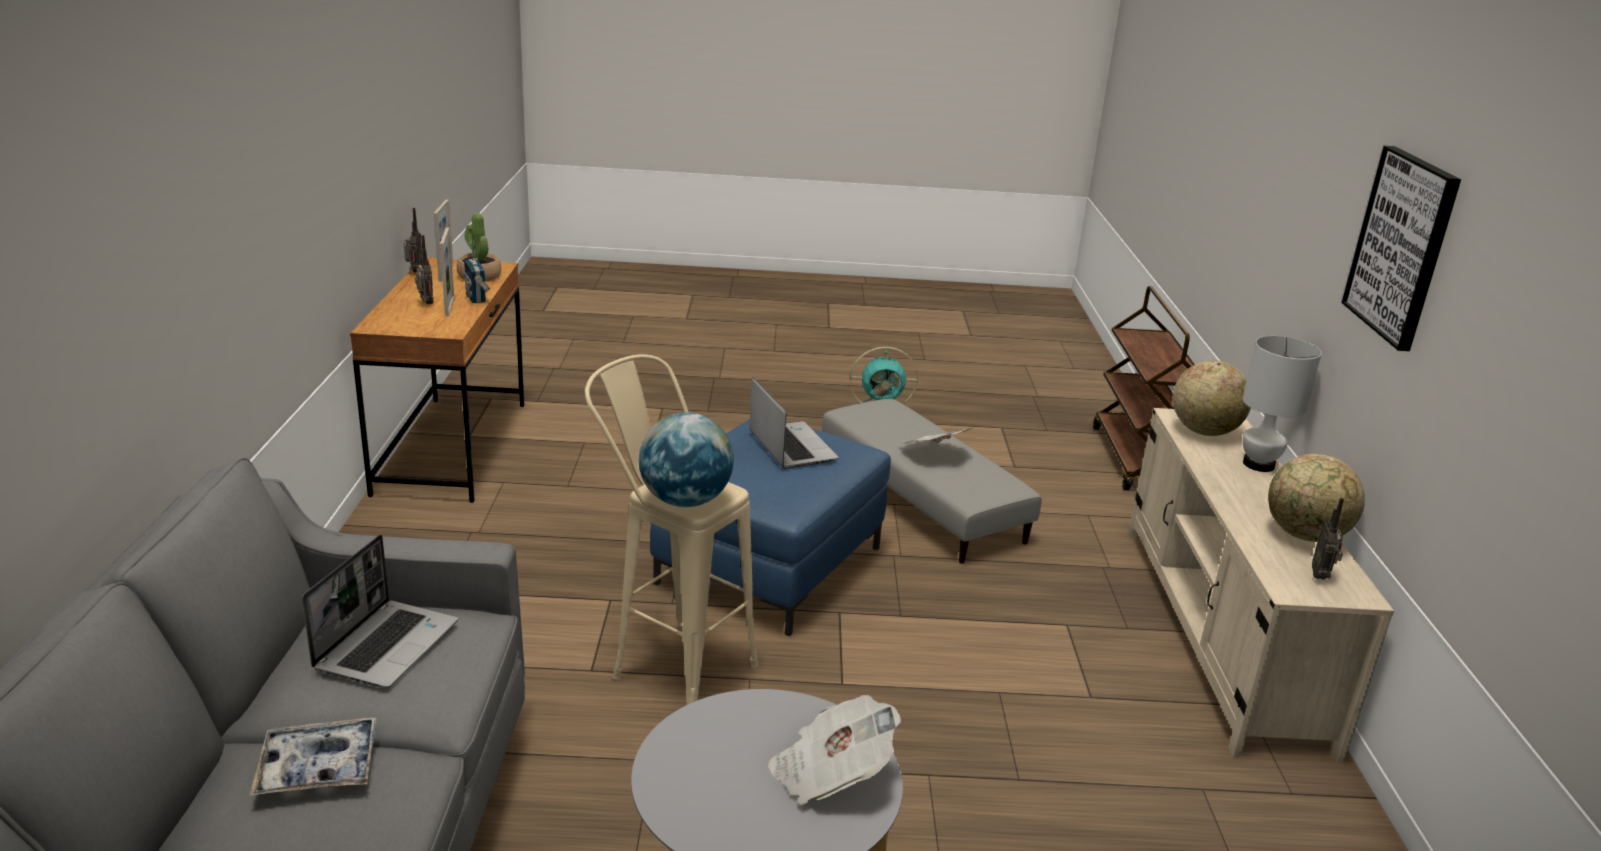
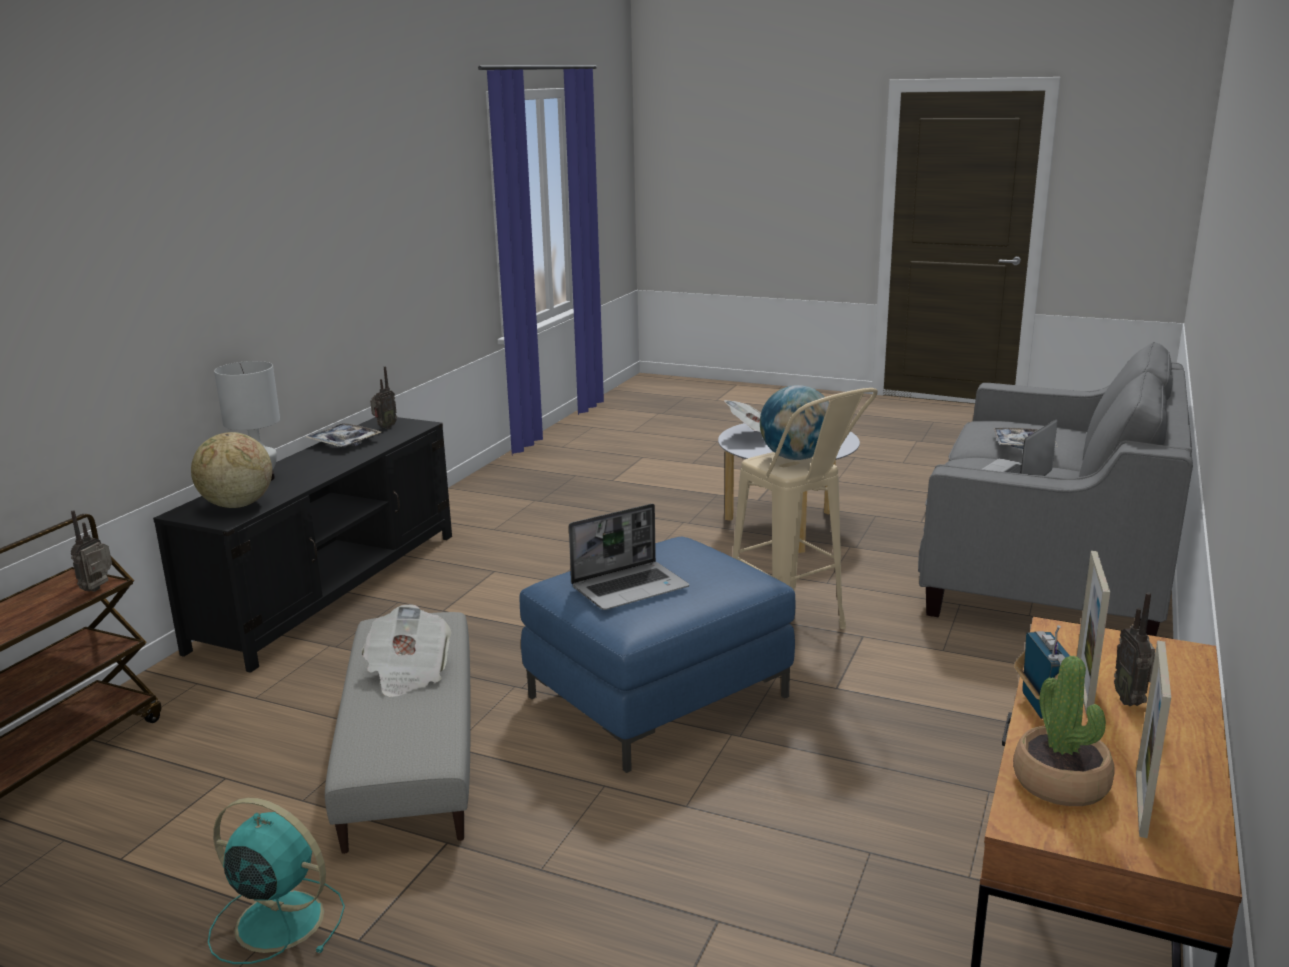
camera: 155 degrees left, 5 degrees down
(414, 272) = (1217, 815): radio -> radio (99, 589)
(790, 447) = (630, 587): laptop -> laptop turned 120 degrees counterclockwise
(1221, 632) = (331, 589): beige tv stand -> black tv stand
(1305, 536) = (344, 442): globe -> tray
(1402, 246) = (258, 233): picture -> none

